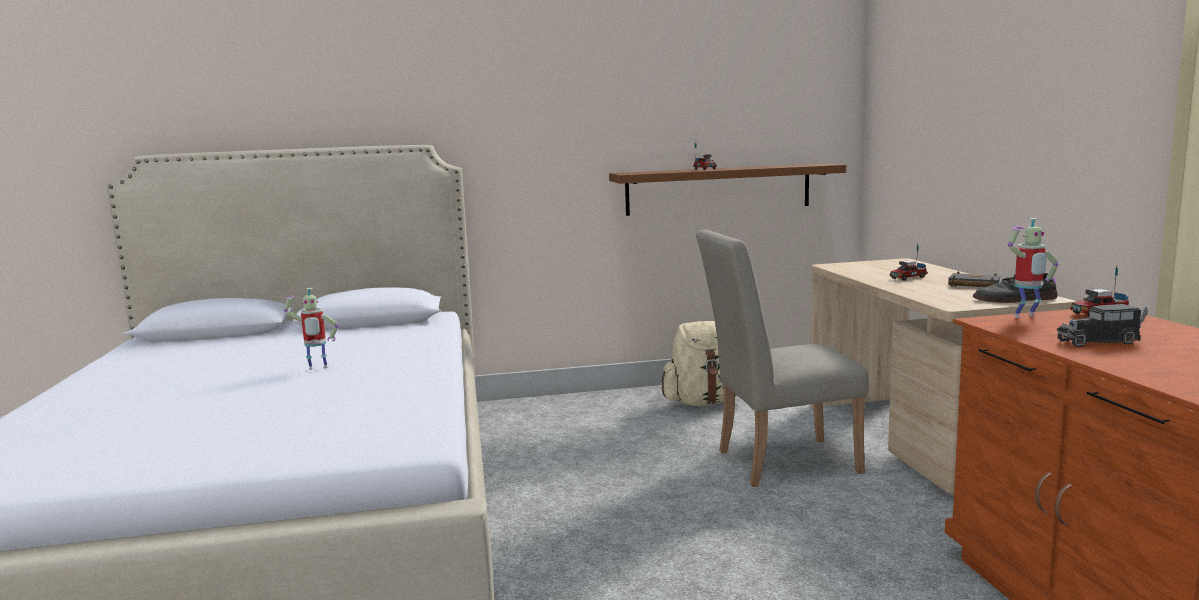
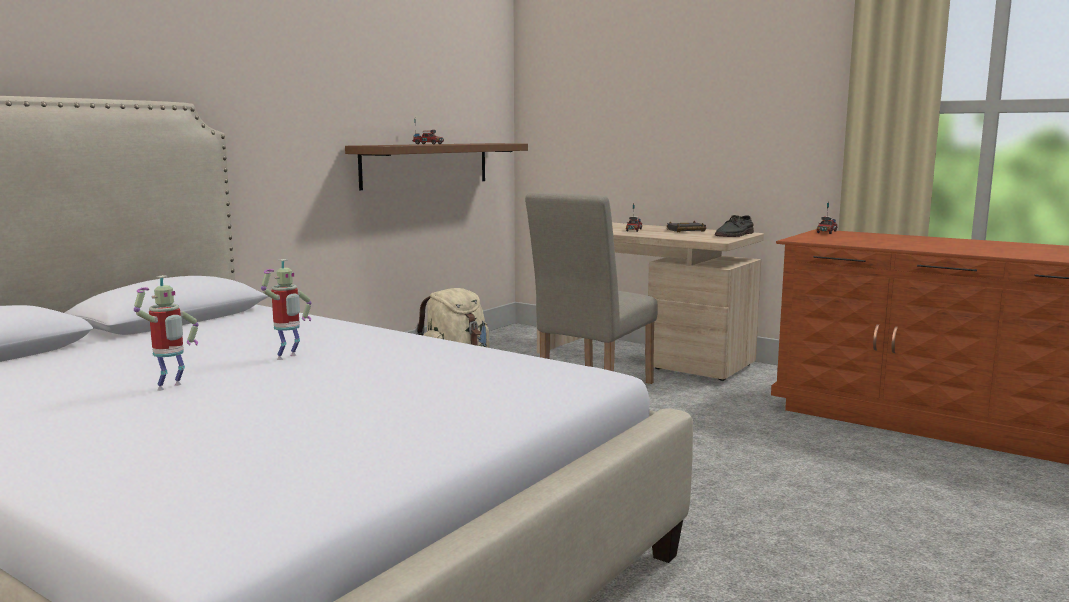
camera: 45 degrees left, 0 degrees up
(1026, 317) = (805, 236): toy robot -> toy robot (171, 388)
(1100, 341) = (875, 241): toy truck -> none

